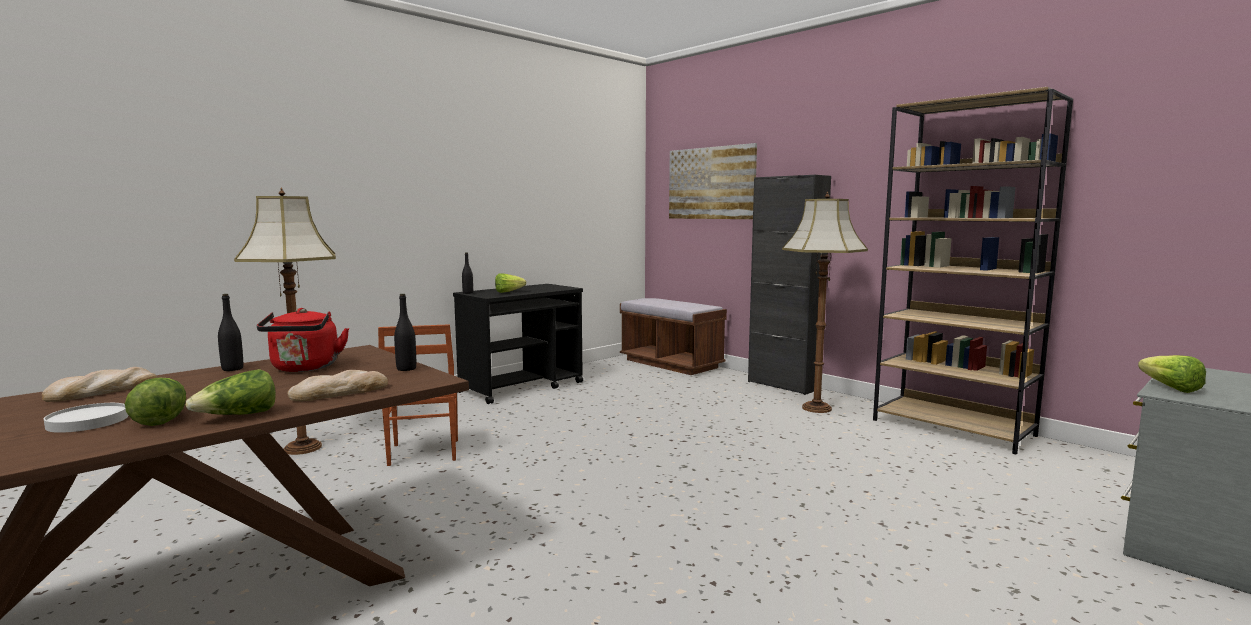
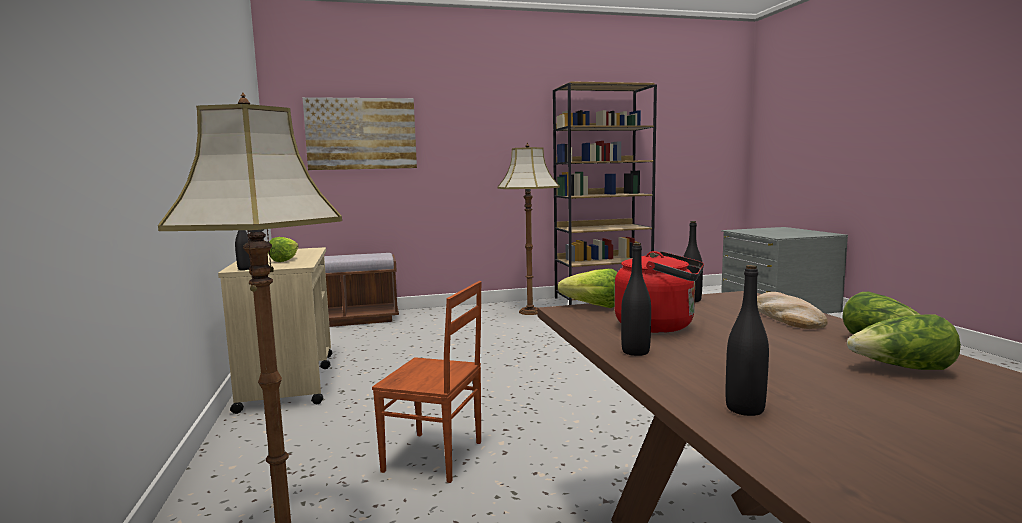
camera: 60 degrees left, 0 degrees up
(87, 421) = (927, 400): white plate -> none
(102, 391) = (745, 409): bread -> black bottle
(522, 387) = (289, 380): black cart -> beige cart
(783, 385) = (469, 307): black cabinet -> none
(1166, 387) = (767, 235): lettuce -> lettuce (588, 306)

